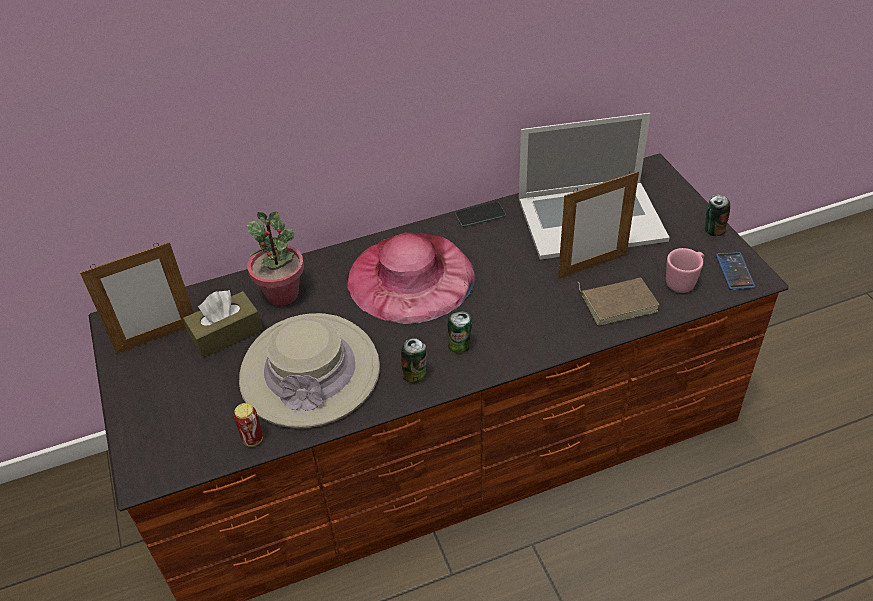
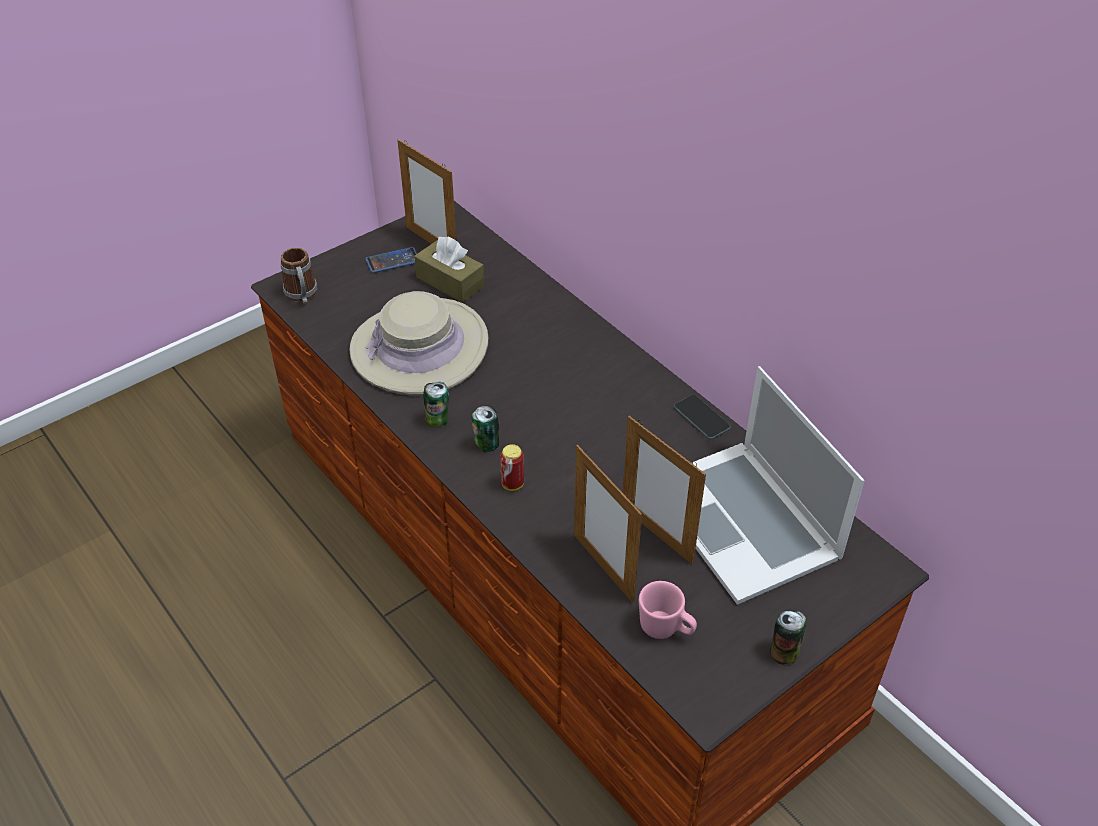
camera: 70 degrees right, 0 degrees up
(171, 459) = (302, 296): none -> mug
(253, 439) = (334, 335): can -> can (512, 484)
(282, 294) = (514, 301): potted plant -> none
(410, 276) = (575, 384): pink hat -> none
(618, 302) = (603, 568): brown book -> picture frame
(734, 271) = (709, 683): phone -> phone (393, 261)

